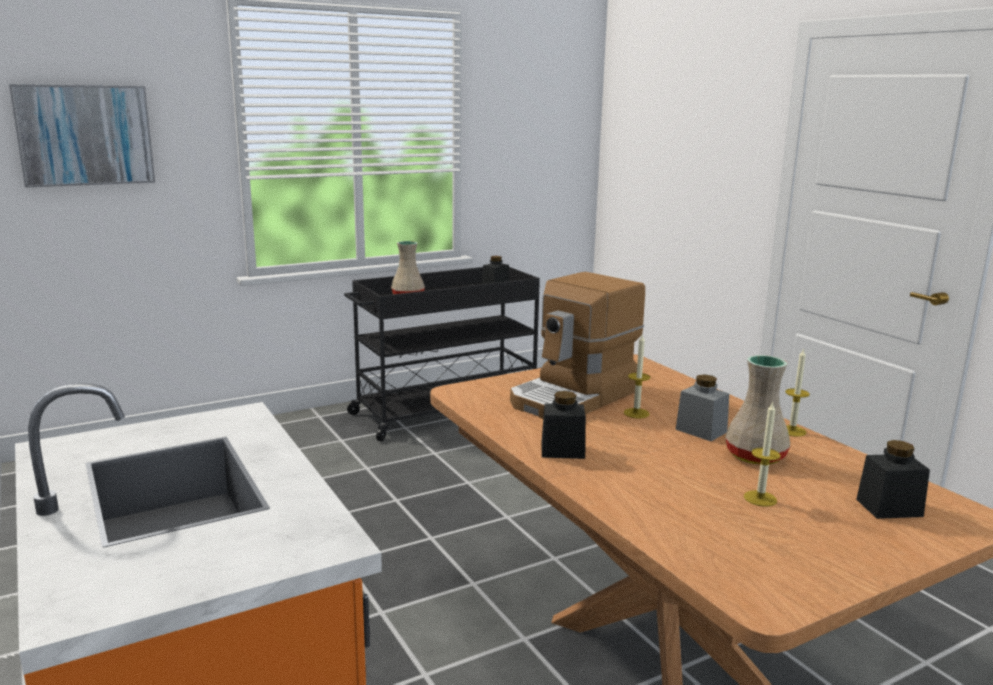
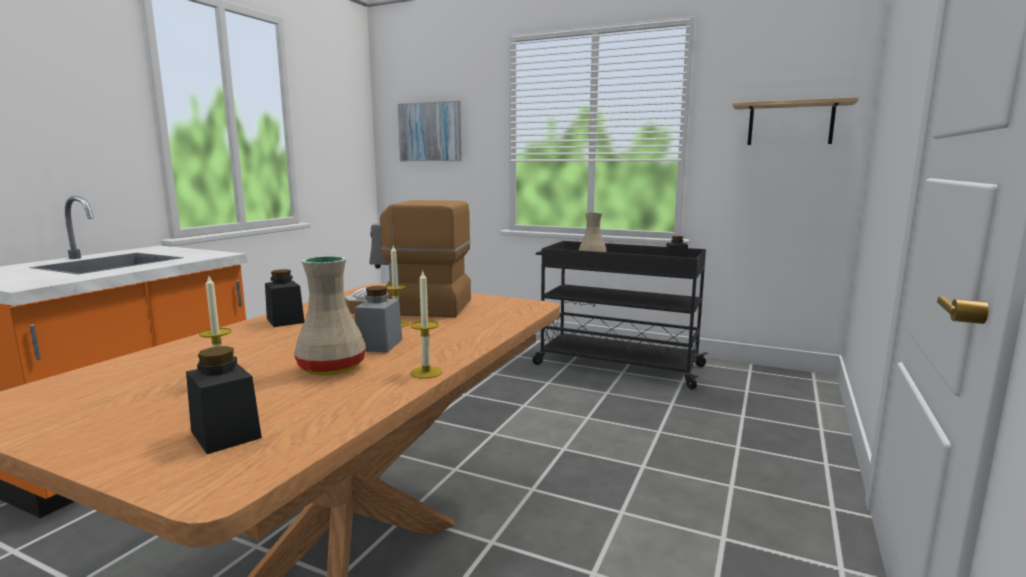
camera: 55 degrees right, 5 degrees down
(547, 131) = (790, 124): none -> shelf

